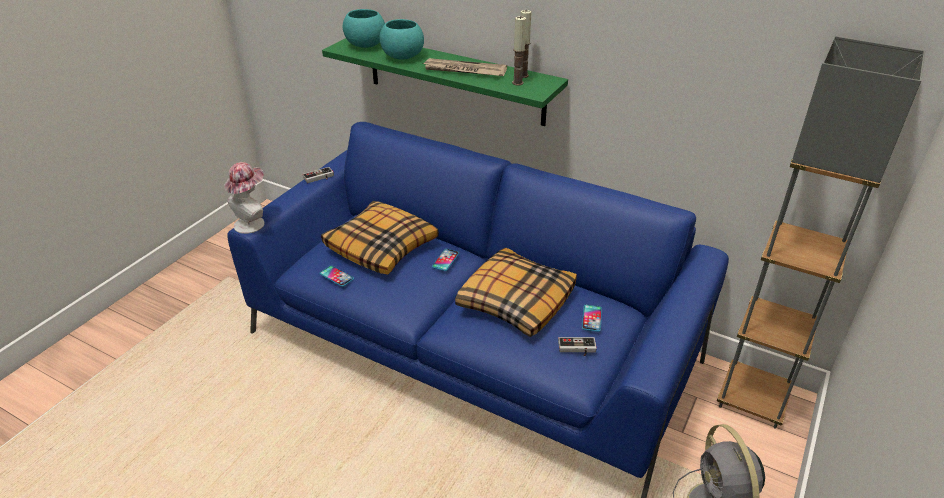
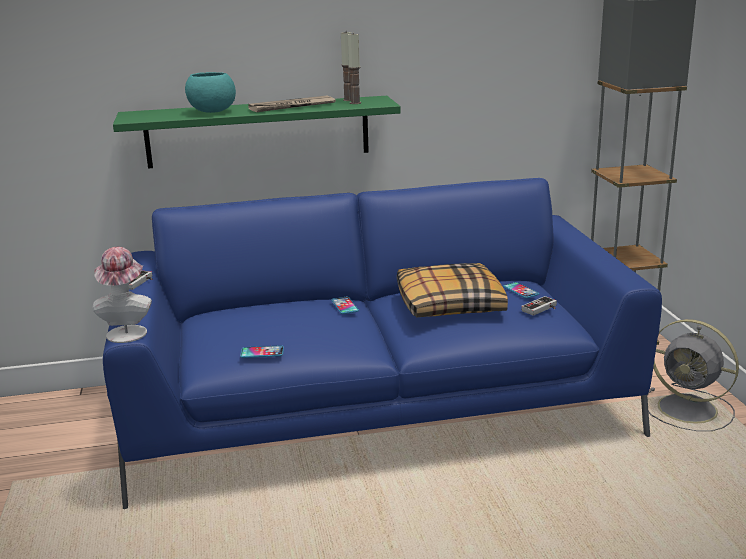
camera: 40 degrees left, 15 degrees down
(365, 45) = (153, 114): turquoise bowl -> none
(382, 246) = (269, 319): pillow -> none

